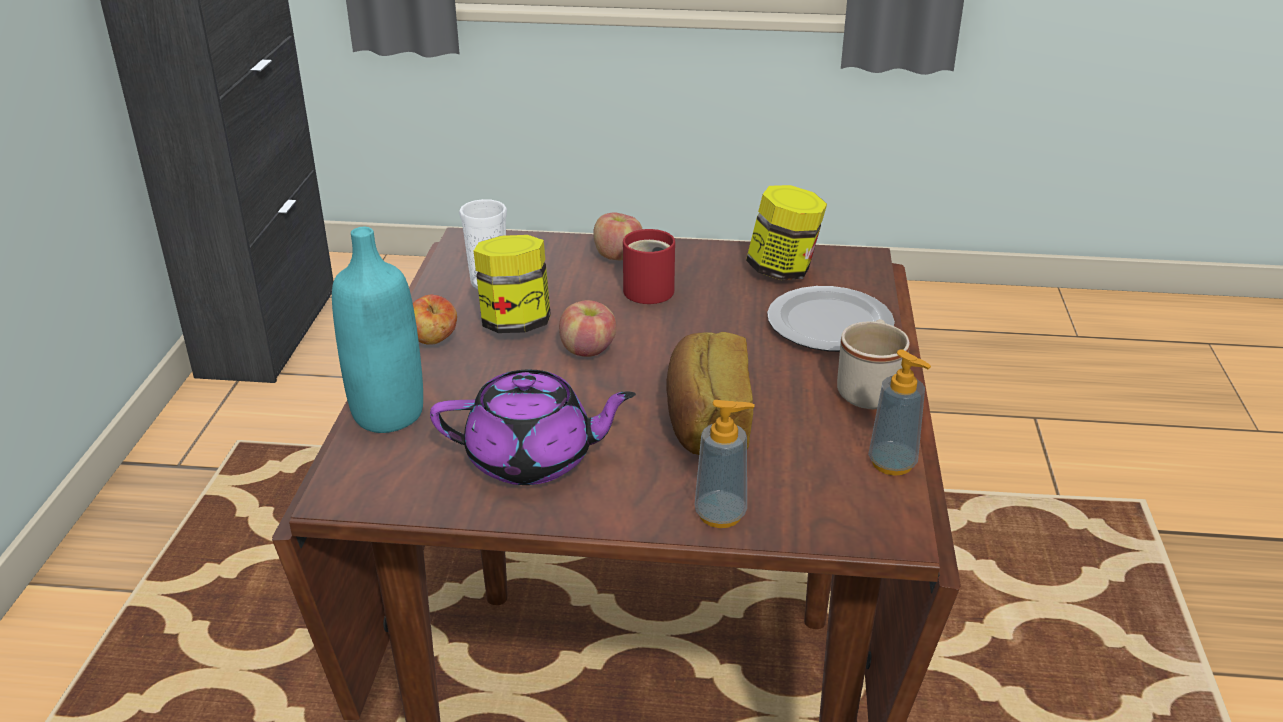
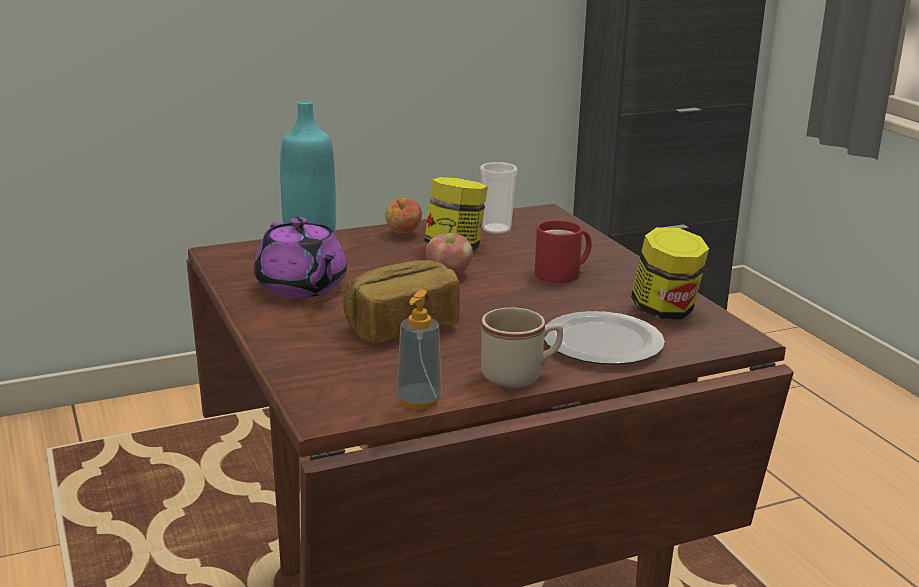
camera: 60 degrees right, 10 degrees down
(617, 256) = (594, 255): apple -> none
(720, 514) = (292, 352): soap dispenser -> none

